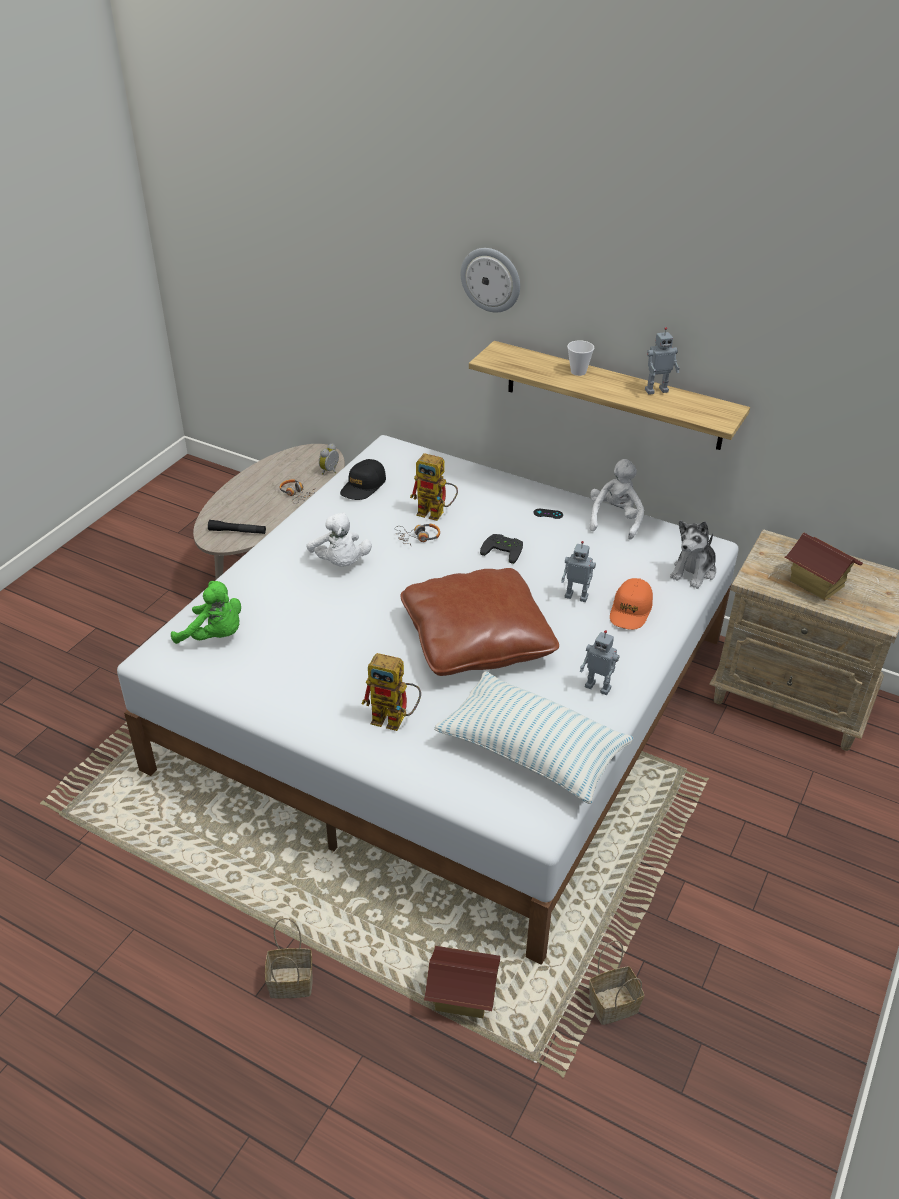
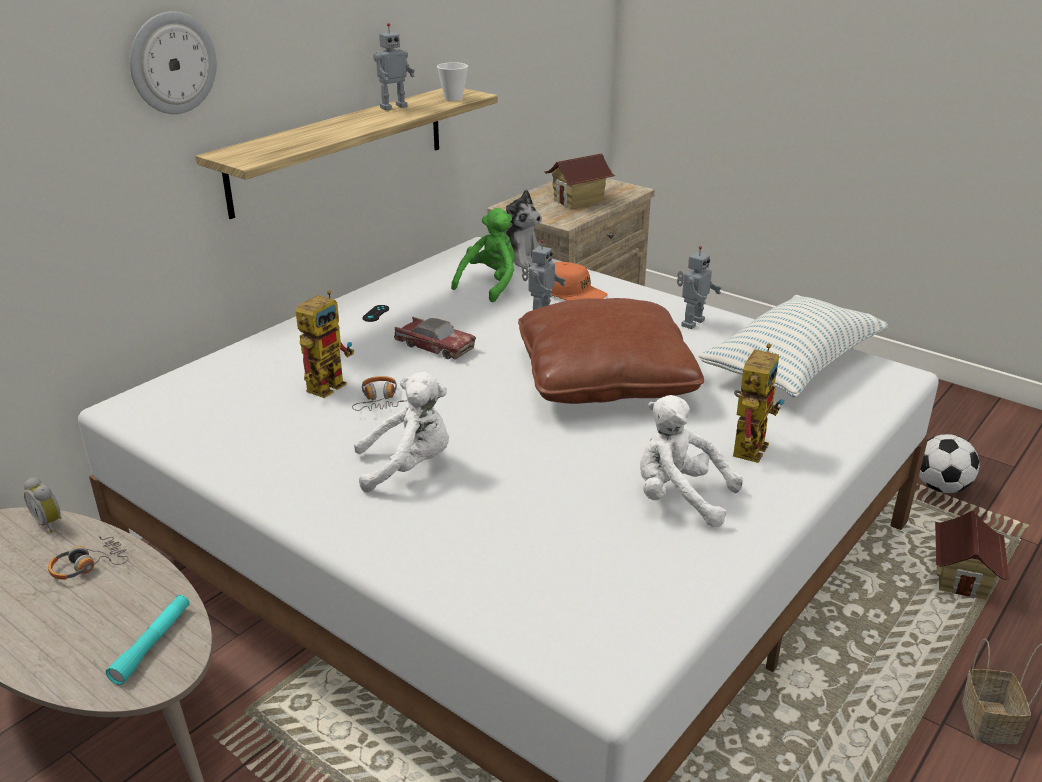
camera: 80 degrees left, 10 degrees down
(215, 636) = (556, 600): green plush toy -> green plush toy (490, 285)
(237, 531) = (152, 644): black flashlight -> turquoise flashlight
(363, 486) = (218, 435): black cap -> none
(504, 550) = (435, 346): black game controller -> toy car
(578, 372) = (323, 128): cup -> cup (453, 98)
(612, 1006) = (941, 487): basket -> football
(615, 520) = (409, 281): white plush toy -> white plush toy (679, 498)
(656, 390) = (393, 107): toy robot -> toy robot turned 60 degrees clockwise

